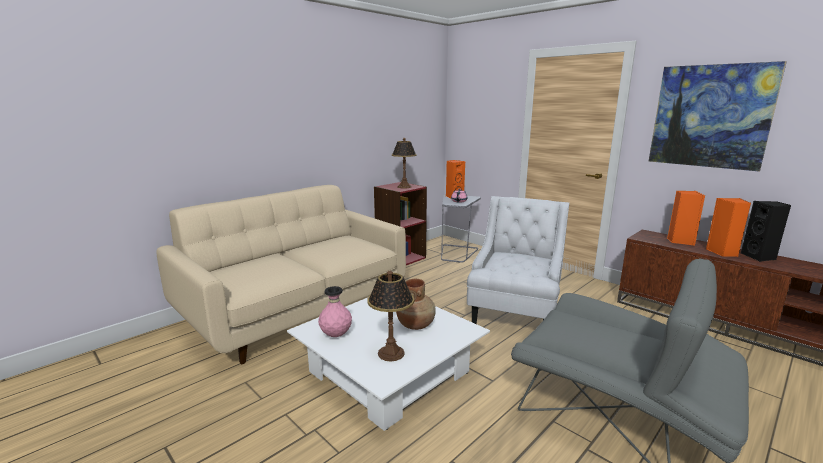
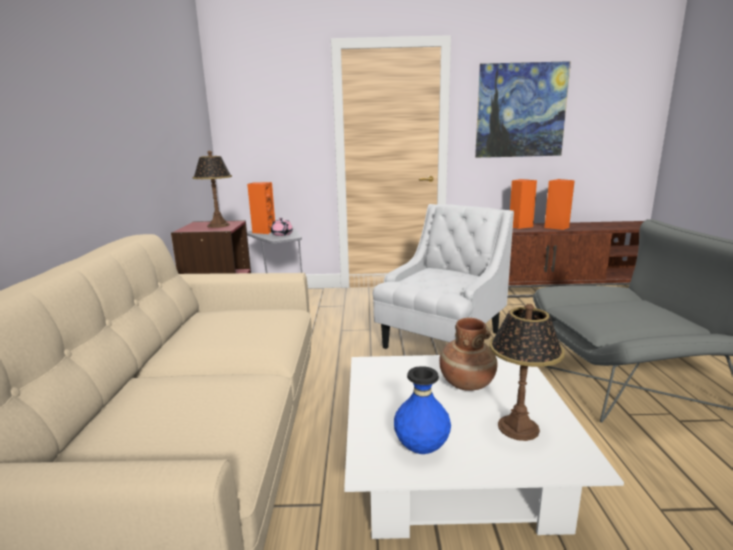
camera: 45 degrees left, 0 degrees up
(336, 335) = (421, 448): pink vase -> blue vase
(514, 314) = (441, 340): white armchair -> white armchair turned 60 degrees clockwise
(759, 257) = (577, 225): black speaker -> none

